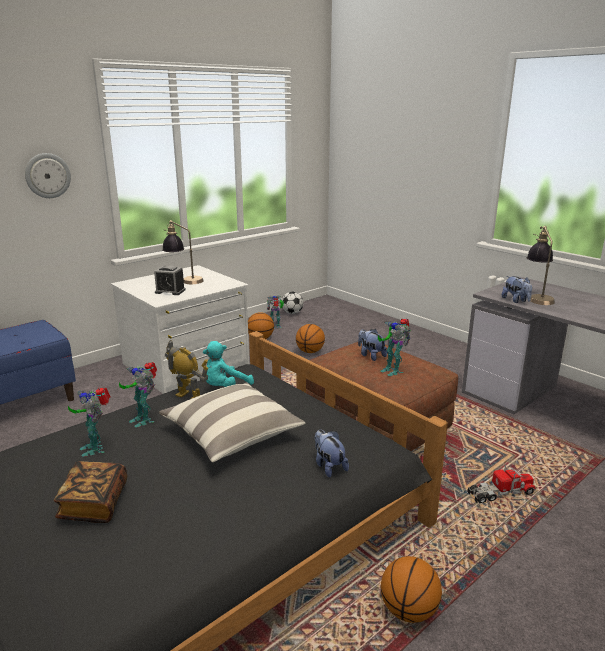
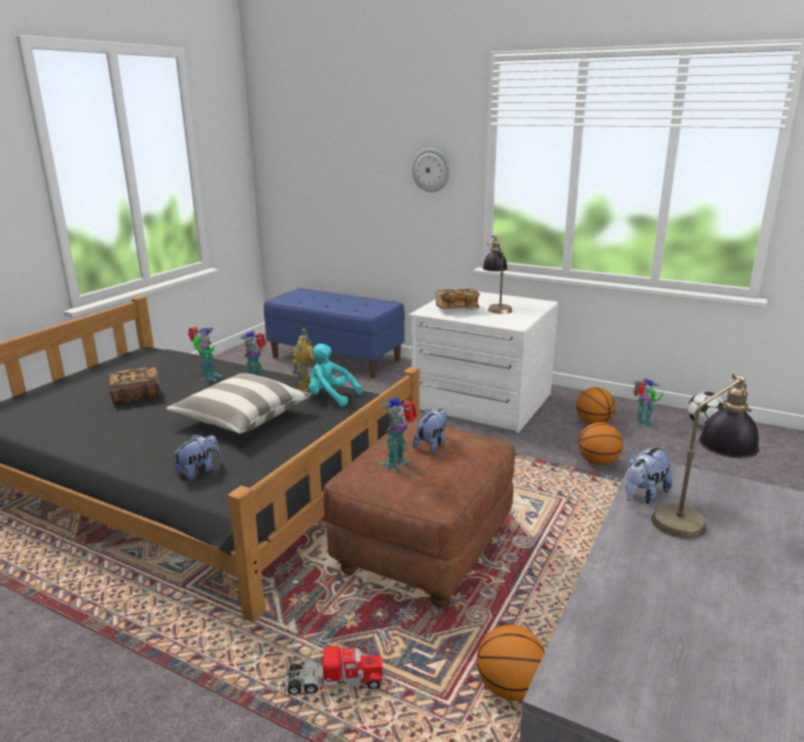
camera: 70 degrees right, 0 degrees up
(95, 447) = (208, 377): toy robot -> toy robot turned 150 degrees clockwise
(170, 291) = (457, 309): alarm clock -> book
(409, 610) = (117, 618): basketball -> basketball (510, 688)
(500, 493) = (334, 682): toy truck -> toy truck turned 60 degrees counterclockwise

